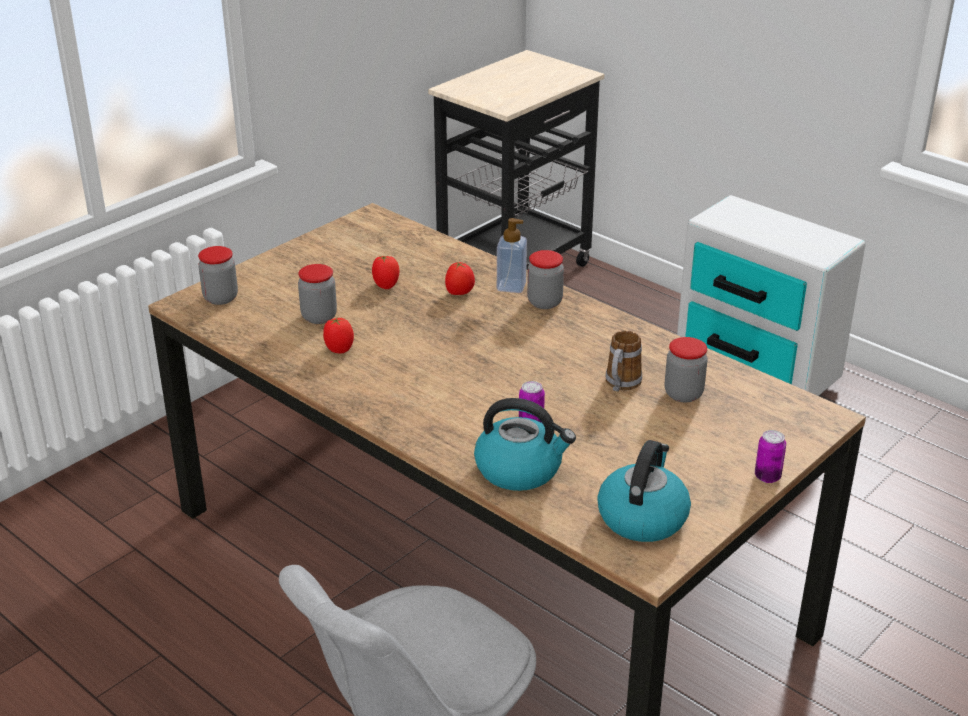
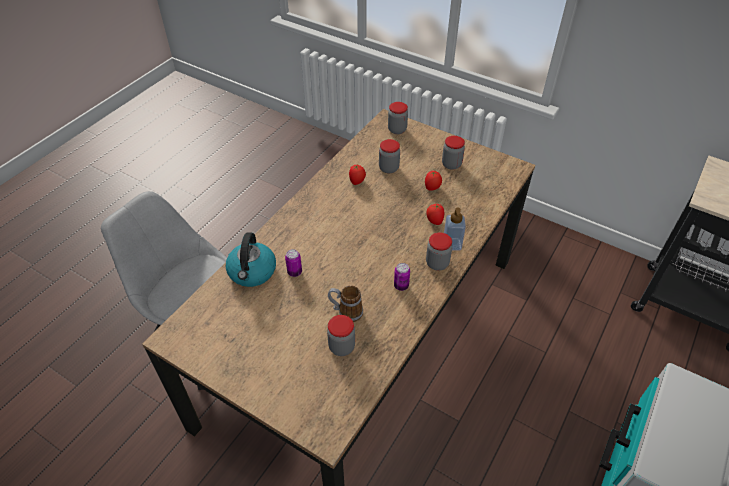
camera: 80 degrees right, 15 degrees up
(338, 263) = (451, 164): none -> jar
(642, 517) = (211, 332): kettle -> none
(767, 477) = (253, 398): can -> can (401, 286)

